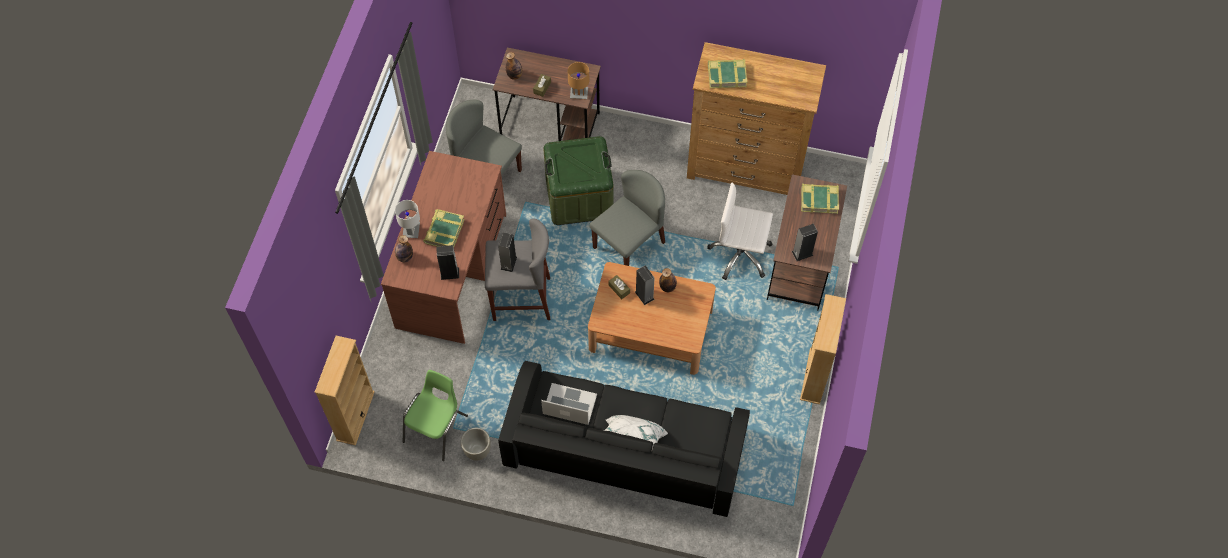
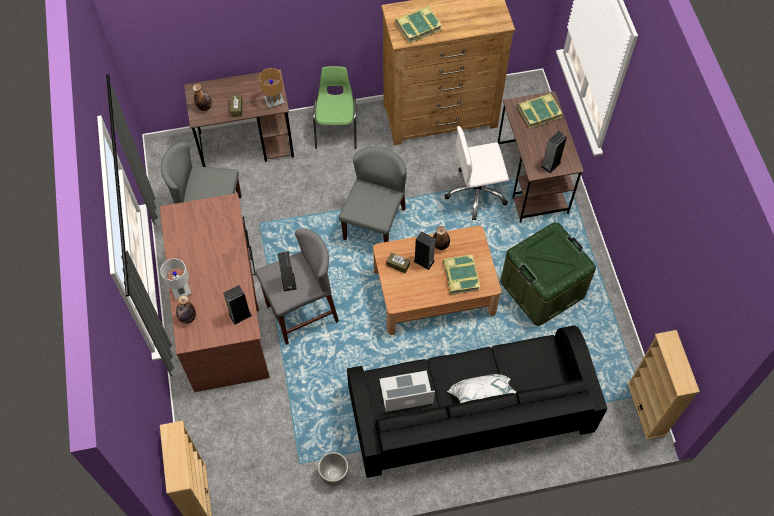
camera: 25 degrees left, 0 degrees up
(437, 428) = (284, 470): green chair -> green chair (337, 128)
(444, 231) = (214, 277): book -> book (460, 276)
(579, 197) = (307, 199): green storage box -> green storage box (542, 288)
(815, 376) = (597, 272): beige bookcase -> beige bookcase (646, 409)

